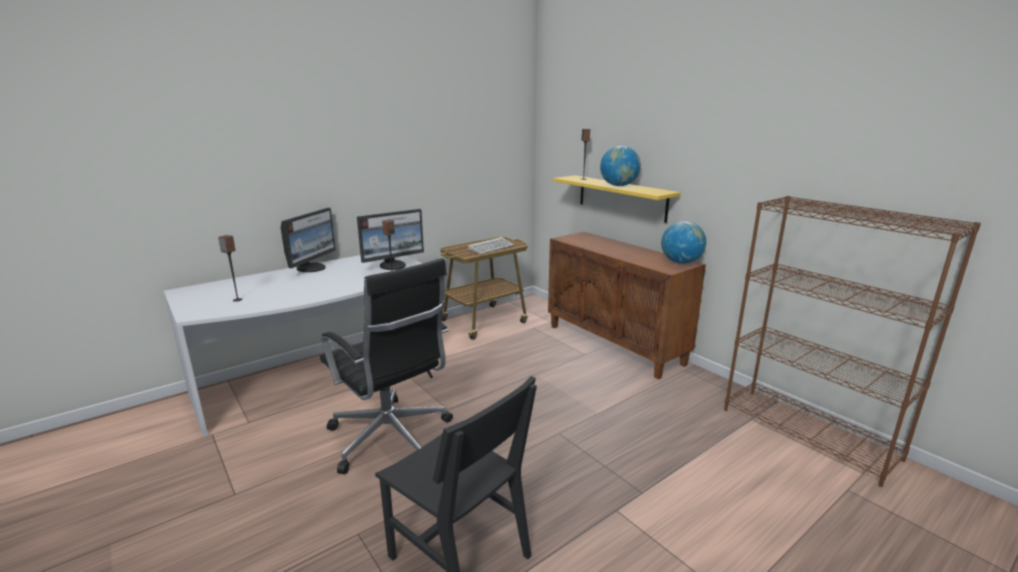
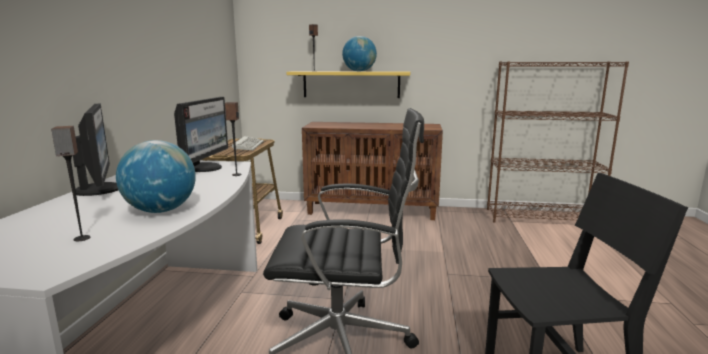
camera: 45 degrees left, 5 degrees down
(681, 262) = (426, 125): globe -> globe (161, 210)

